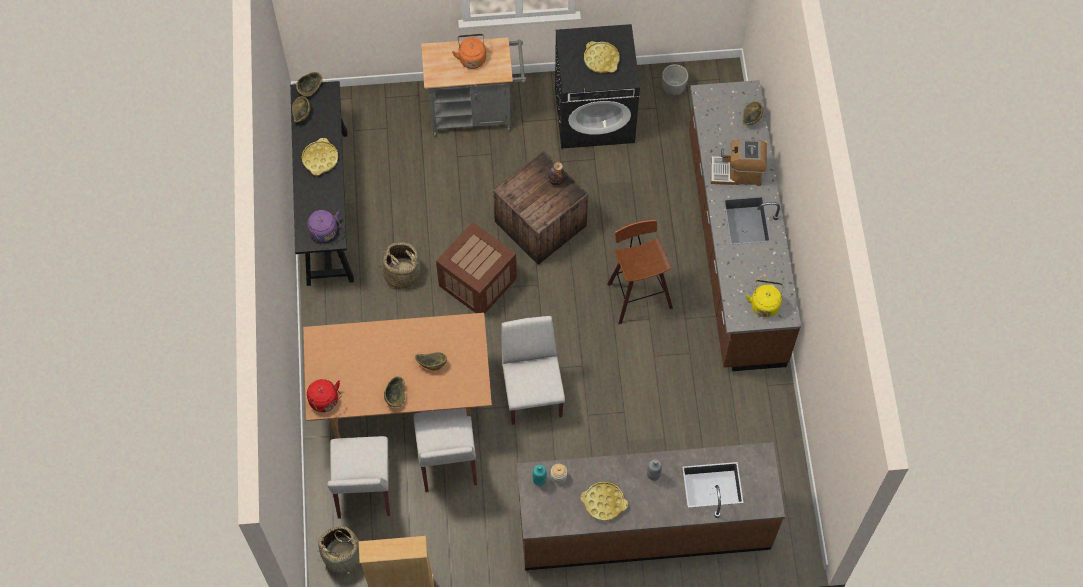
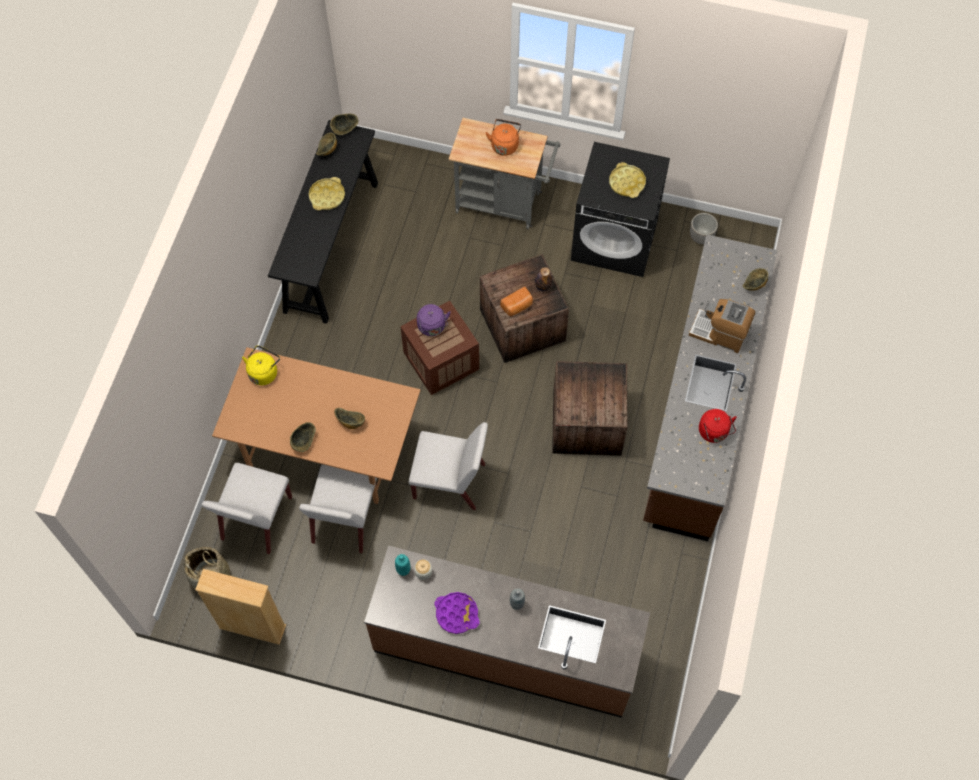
camera: 20 degrees right, 0 degrees up
(325, 233) = (302, 266): purple kettle -> purple kettle (432, 327)
(325, 401) = (236, 424): red kettle -> red kettle (714, 433)
(401, 273) = (374, 330): basket -> none
(532, 391) = (450, 481): white chair -> white chair turned 90 degrees clockwise
(540, 207) = (517, 306): none -> bread
(604, 502) = (457, 614): yellow tray -> purple tray
(637, 294) = (588, 422): stool -> crate
(764, 304) = (696, 471): yellow kettle -> yellow kettle (264, 372)

